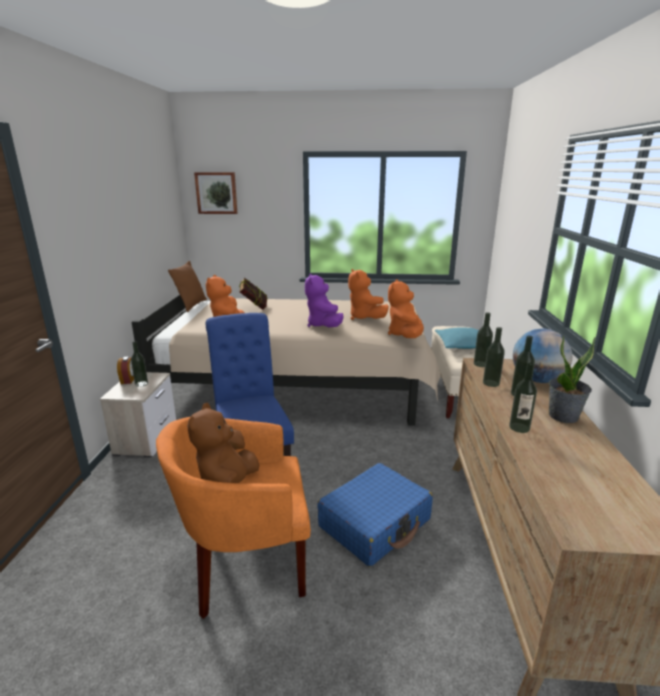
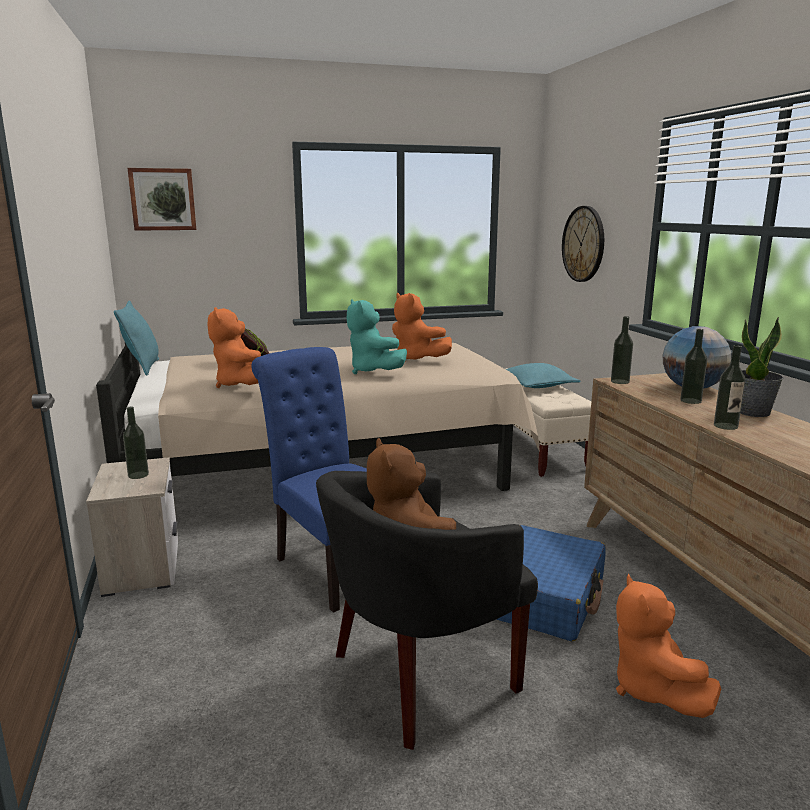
camera: 20 degrees left, 5 degrees down
(128, 380) = (110, 474): alarm clock -> none
(191, 305) = (143, 367): brown pillow -> turquoise pillow
(246, 564) = (419, 677): orange armchair -> black armchair
(323, 326) = (373, 371): purple plush toy -> turquoise plush toy
(405, 335) = (487, 371): orange plush toy -> orange plush toy (652, 689)
(491, 383) = (651, 395): bottle -> none
(516, 235) = (583, 244): none -> wall clock

